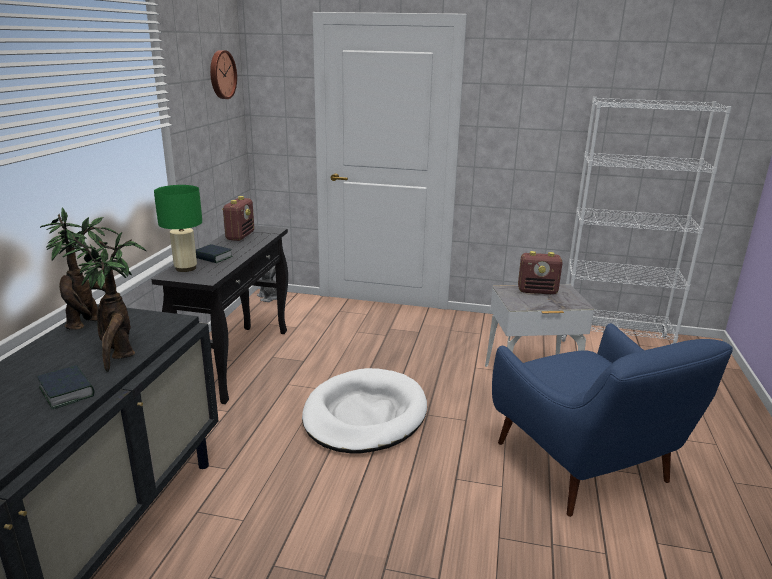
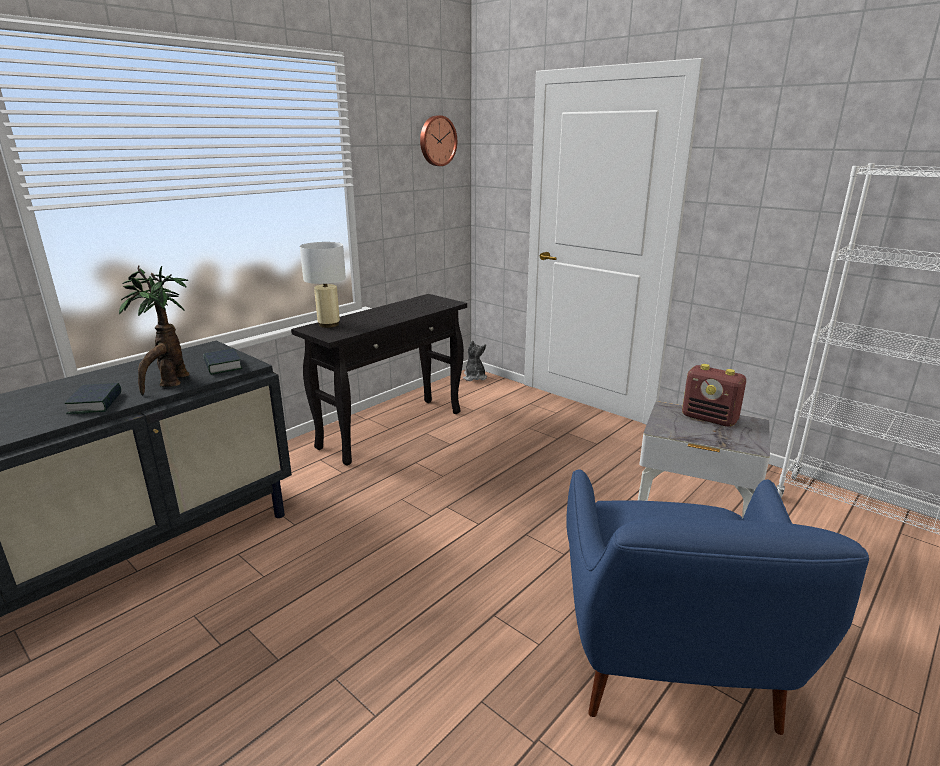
camera: 30 degrees right, 0 degrees up
(90, 322) = (190, 354): potted plant -> none
(186, 268) = (329, 325): green table lamp -> white table lamp
(213, 257) = (364, 319): book -> book (223, 366)
(240, 236) = (413, 304): radio -> none
(364, 415) = (460, 514): white dog bed -> none

